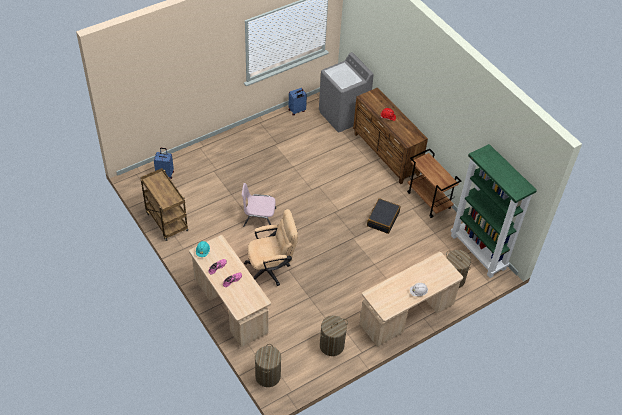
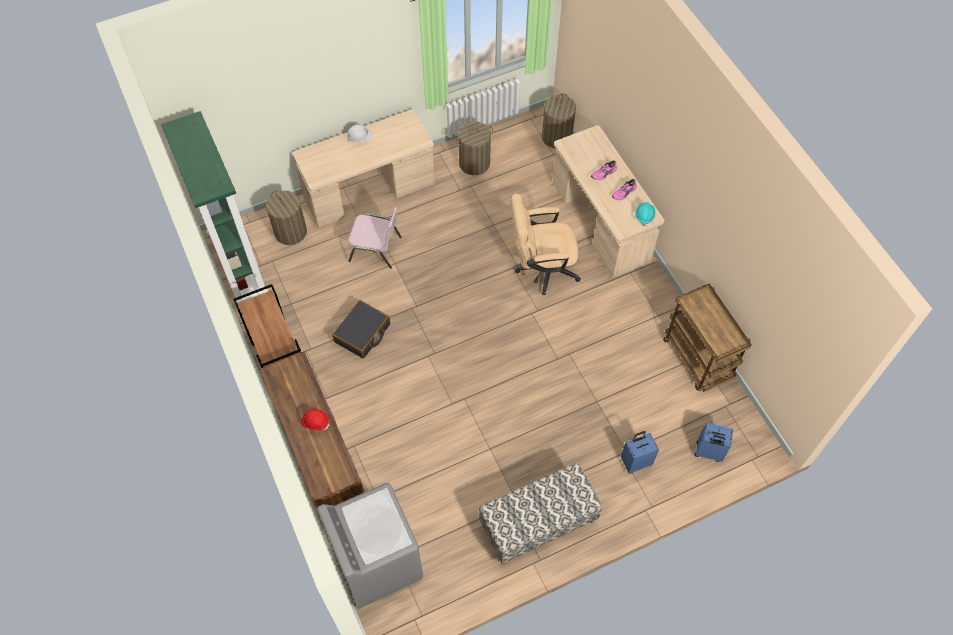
camera: 170 degrees left, 10 degrees up
(259, 217) = (554, 353): pink chair -> pink chair (376, 249)
(262, 136) = (538, 524): none -> bench
(297, 111) = (464, 584): blue suitcase -> blue suitcase (636, 461)

